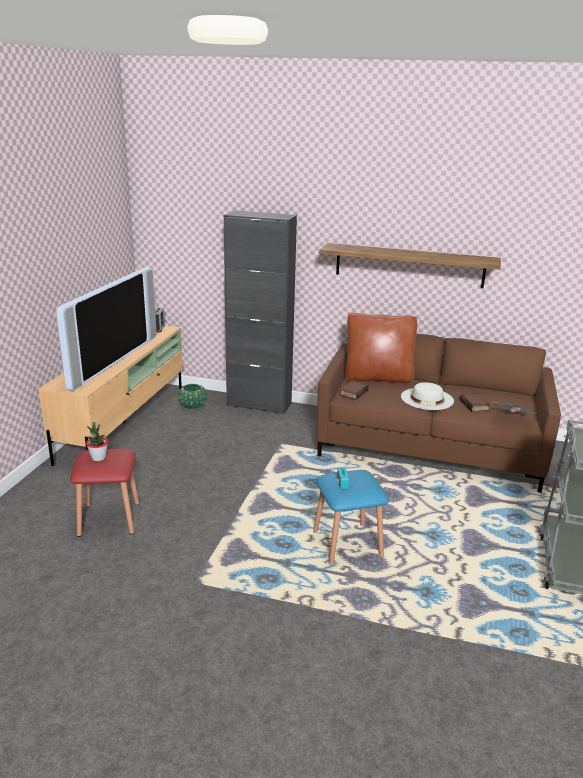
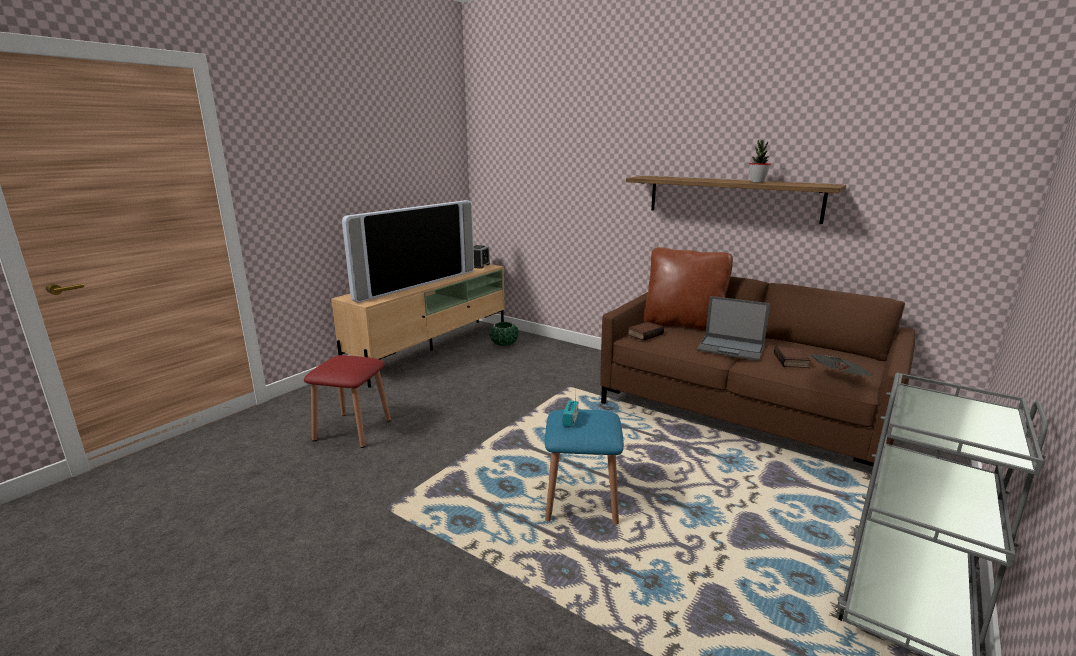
camera: 20 degrees right, 5 degrees down
(98, 458) = (340, 362): potted plant -> potted plant (757, 182)
(259, 404) = (569, 349): black cabinet -> none
(427, 398) = (731, 348): white hat -> laptop

